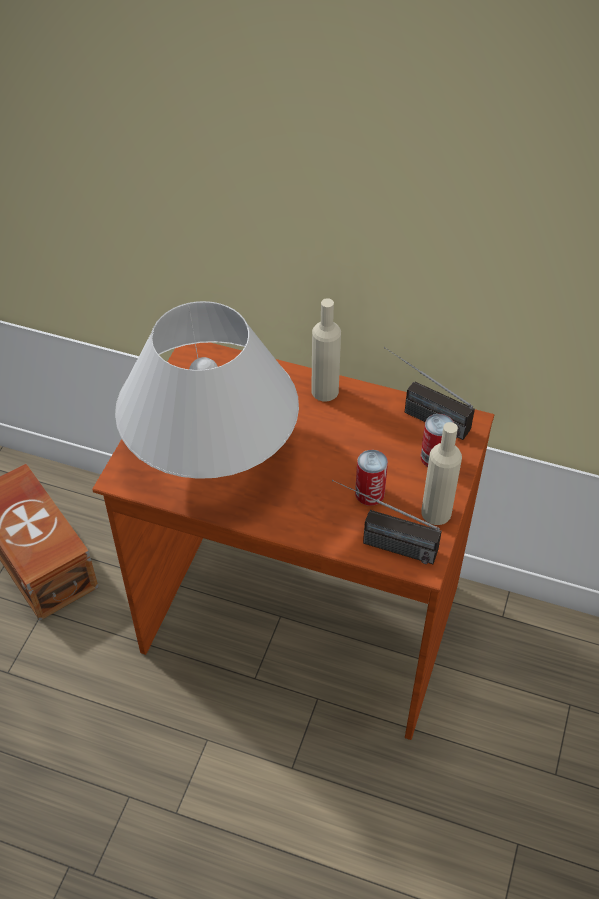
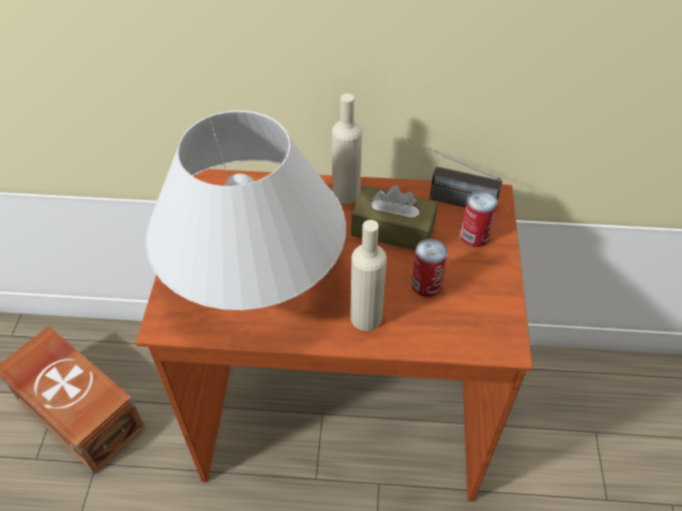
camera: 15 degrees left, 0 degrees up
(357, 435) = (393, 230): none -> brown tissue box
(380, 543) = (456, 332): radio -> none
(436, 512) = (497, 289): beige bottle -> beige bottle (366, 317)

